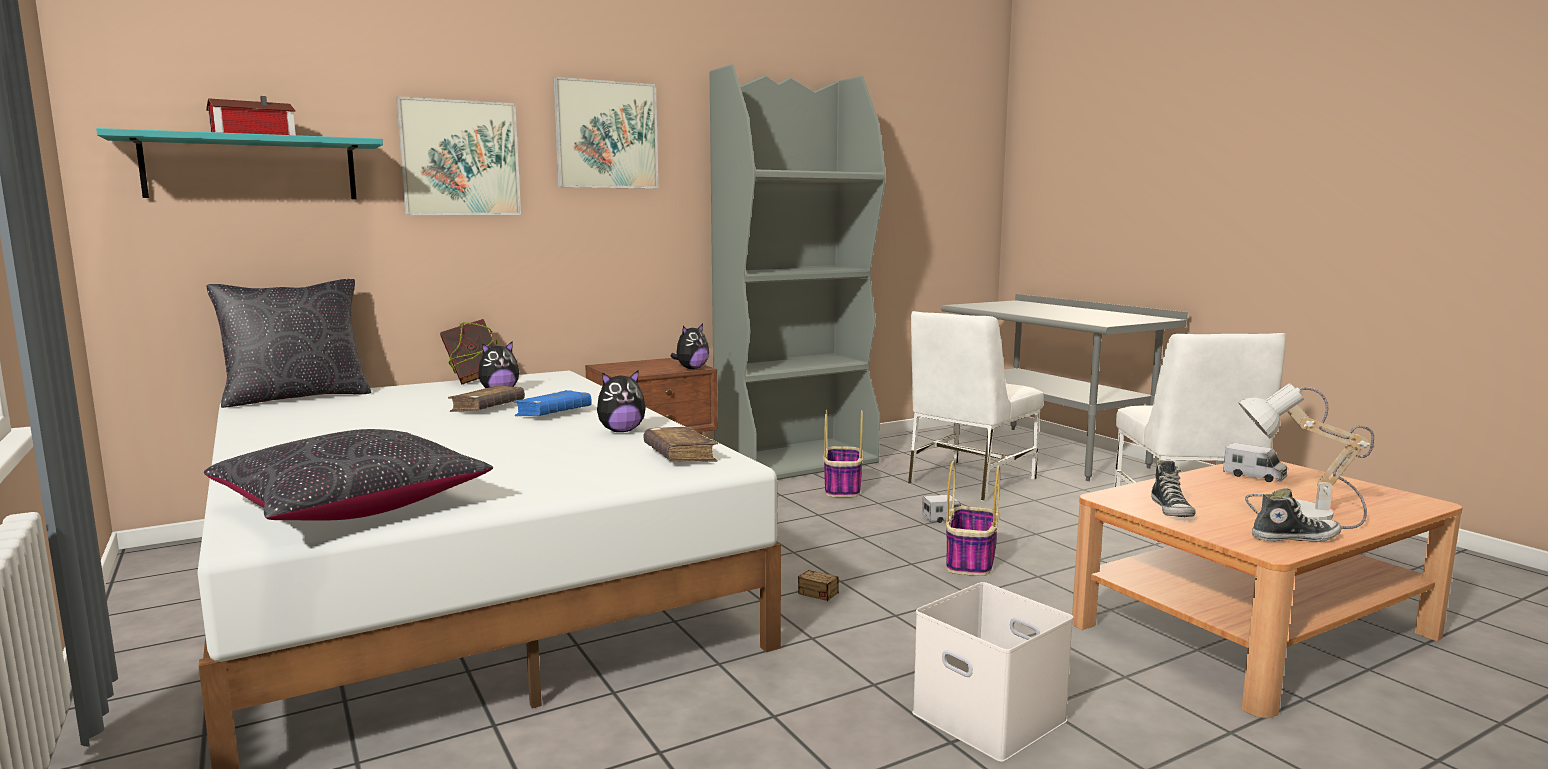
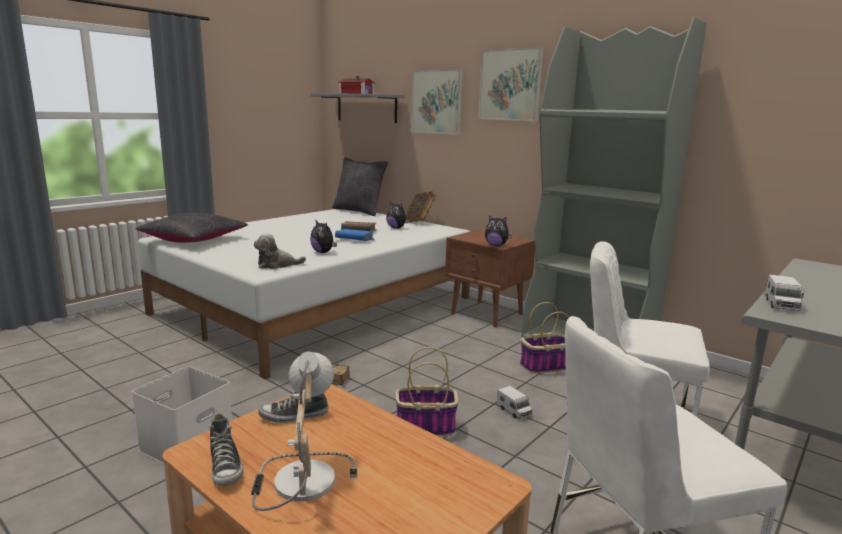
camera: 70 degrees right, 5 degrees up
(251, 168) = (366, 108): turquoise shelf -> grey shelf
(679, 456) = (277, 265): brown book -> plush toy
(1254, 476) = (431, 470): toy truck -> toy truck (781, 305)

